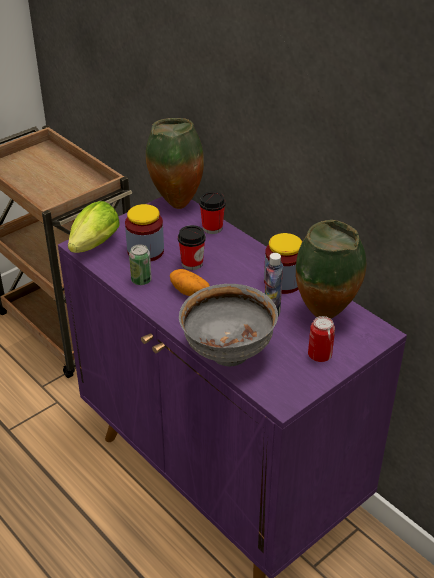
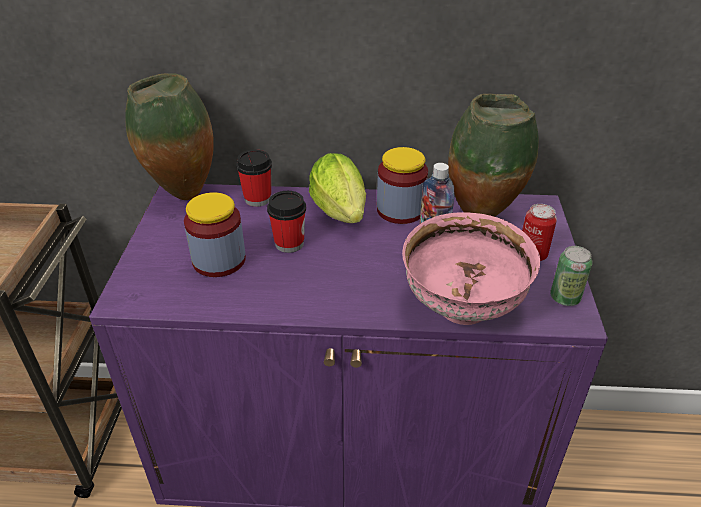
camera: 45 degrees left, 0 degrees up
(92, 247) = (145, 292): lettuce -> lettuce (341, 215)
(141, 280) = (260, 293): can -> can (565, 298)
(190, 292) = (331, 272): potato -> none
(228, 355) = (463, 309): grey bowl -> pink bowl

